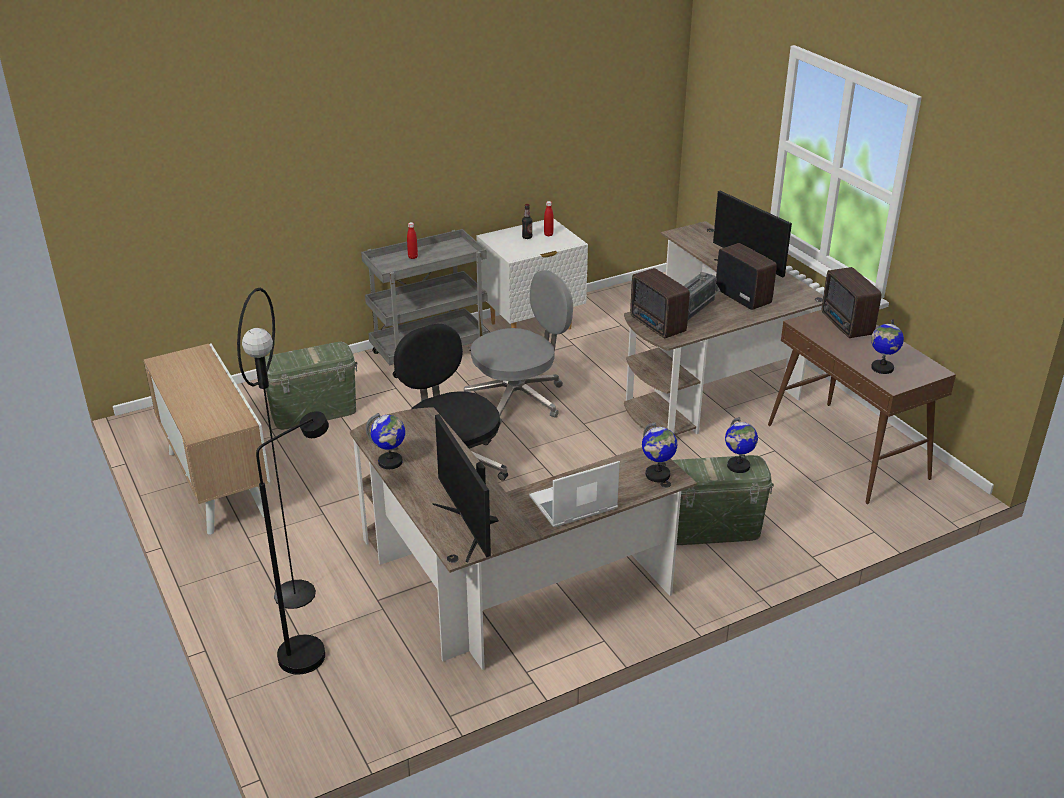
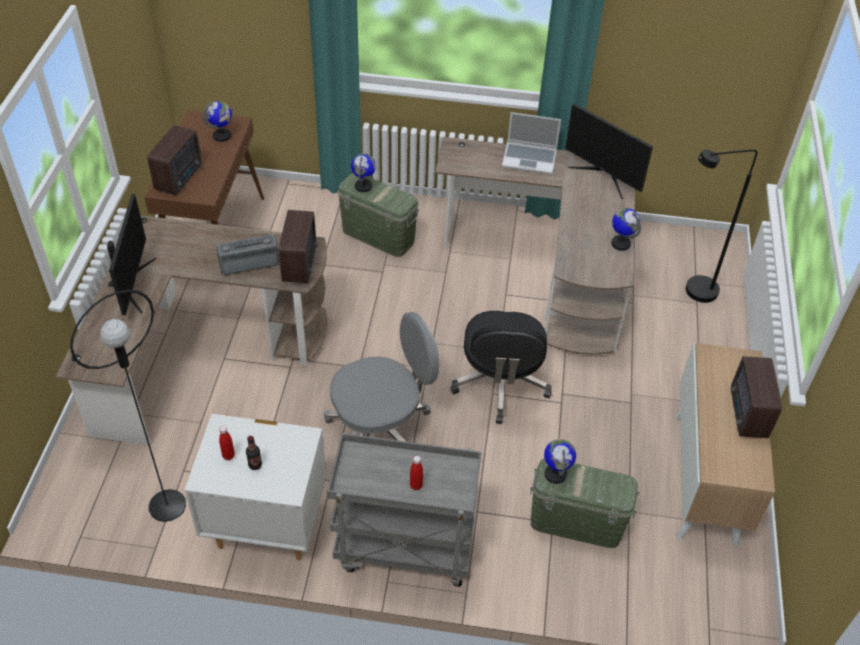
camera: 145 degrees left, 15 degrees up
(294, 594) = (686, 336): black floor lamp -> black floor lamp (167, 506)
(469, 526) = (603, 176): monitor -> monitor turned 120 degrees clockwise
(518, 398) = (381, 427): grey office chair -> grey office chair turned 150 degrees clockwise
(657, 475) = (460, 150): globe -> globe (555, 474)
(742, 296) = (192, 256): radio -> radio (747, 415)

